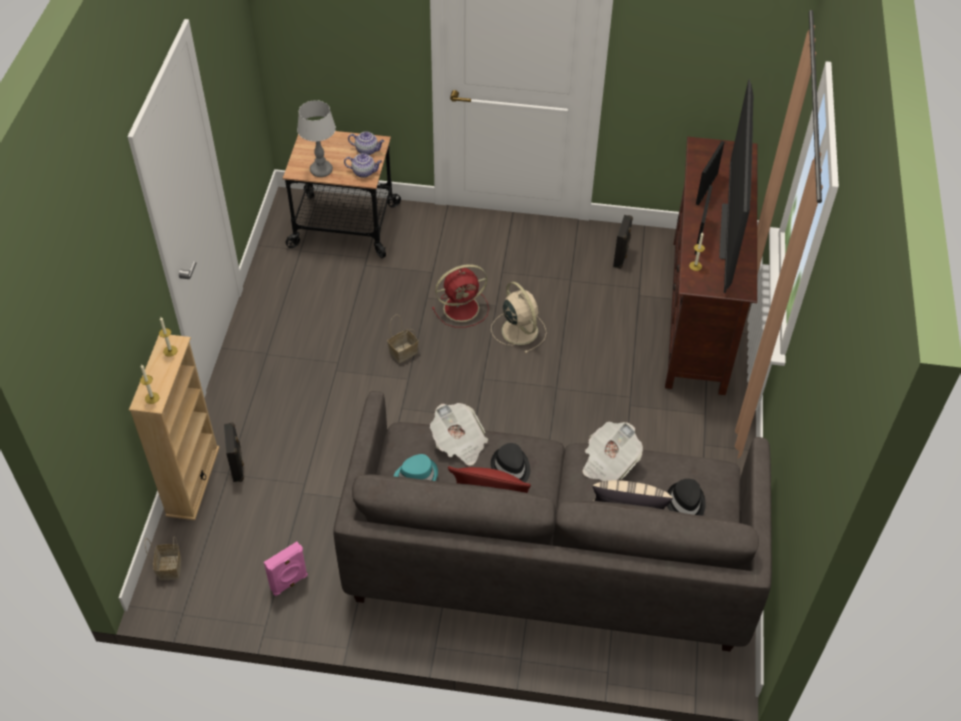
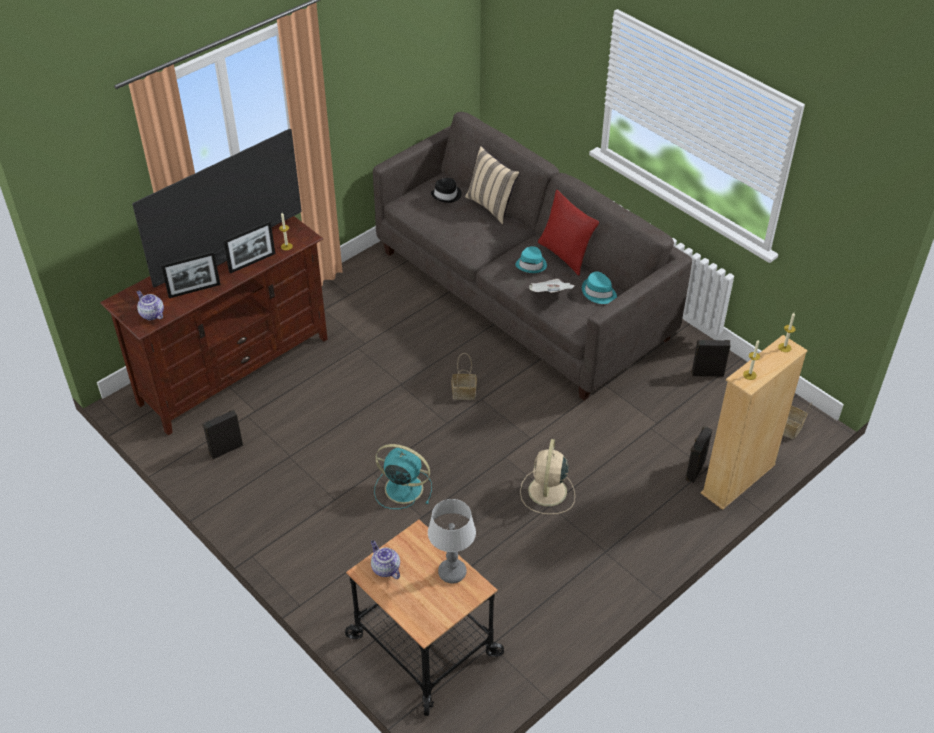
camera: 140 degrees left, 5 degrees down
(289, 583) = (707, 373): pink speaker -> black speaker
(364, 172) = (413, 543): teapot -> teapot (151, 314)
(403, 353) = (489, 480): basket -> basket (465, 392)
(463, 308) = (402, 488): red fan -> turquoise fan
(510, 468) = (531, 265): black hat -> turquoise hat
(518, 329) = (378, 442): beige fan -> beige fan (547, 492)
(609, 462) = (467, 233): newspaper -> none

